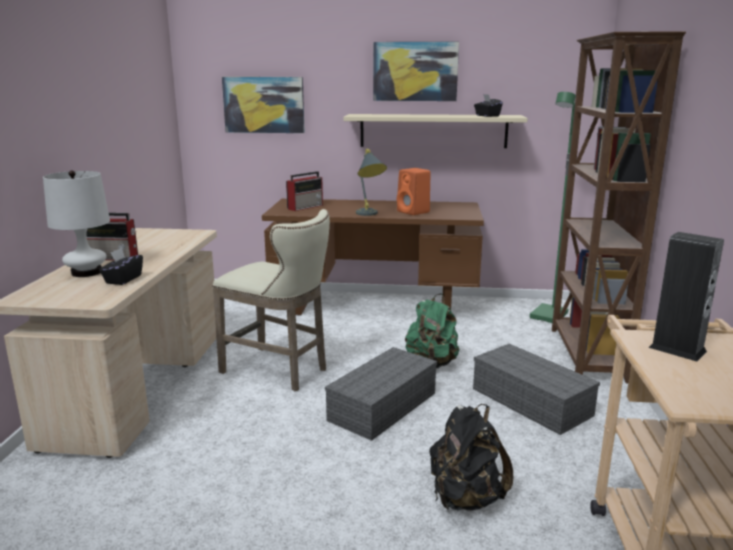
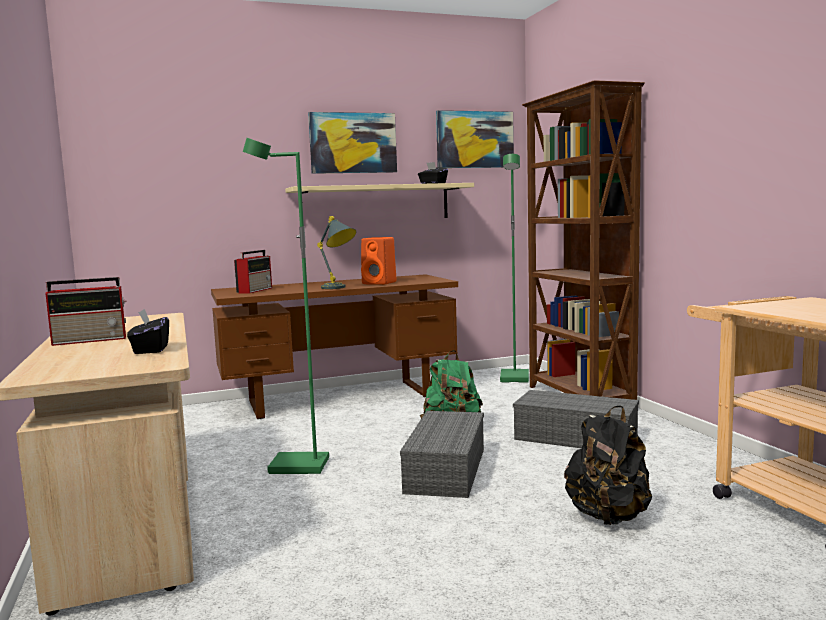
camera: 25 degrees left, 10 degrees down
(86, 272) = (83, 352): white table lamp -> none
(264, 105) = (184, 181): picture -> picture (474, 139)
(279, 371) = (298, 467): beige stool -> green floor lamp
(677, 349) = (784, 307): speaker -> none

